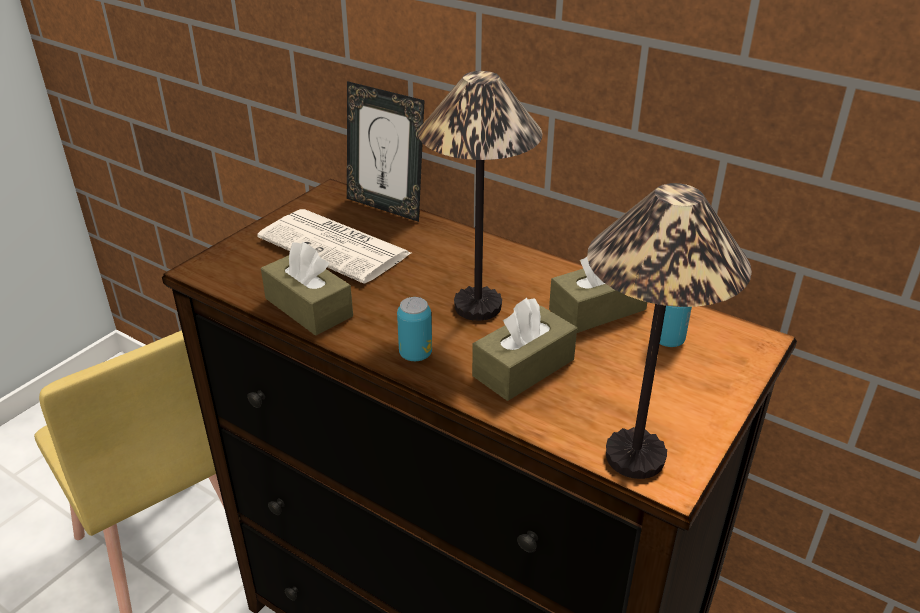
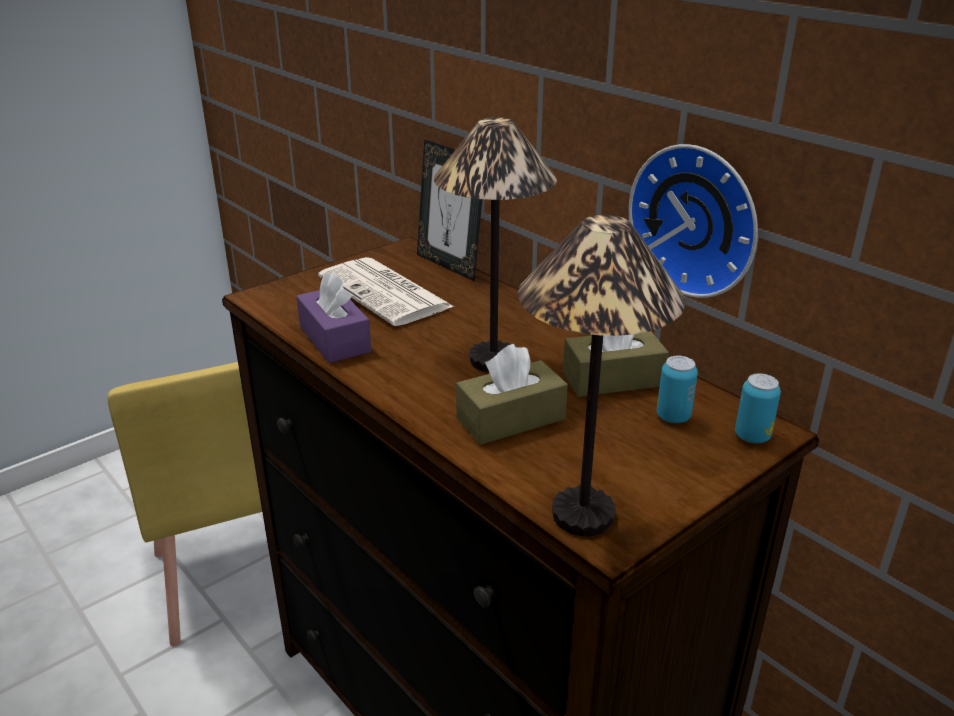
camera: 15 degrees right, 5 degrees down
(308, 307) = (334, 339): brown tissue box -> purple tissue box
(415, 354) = (412, 392): can -> can (752, 436)
(663, 149) = (697, 219): none -> wall clock

